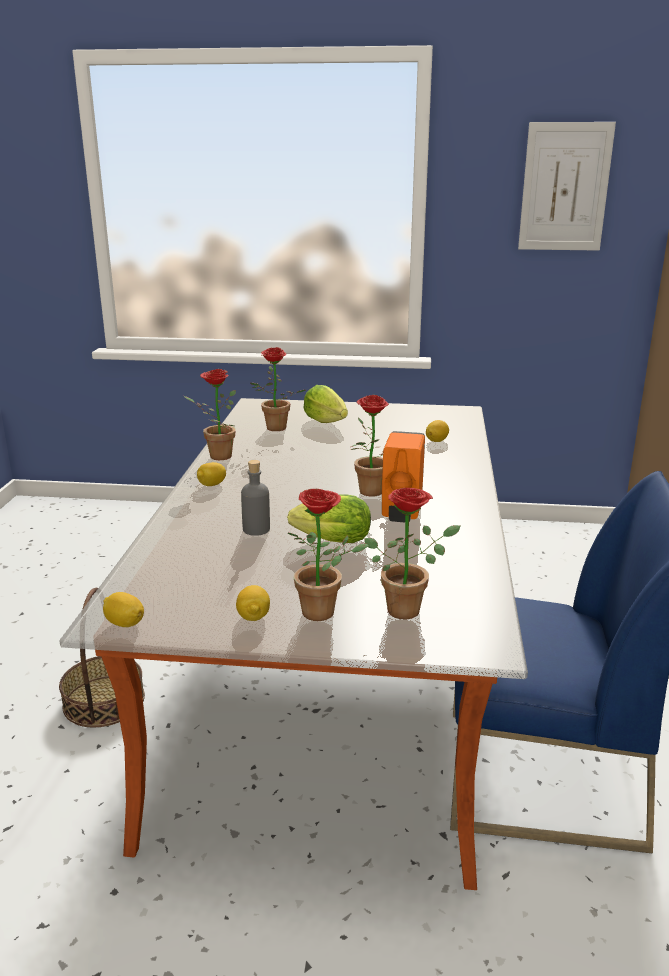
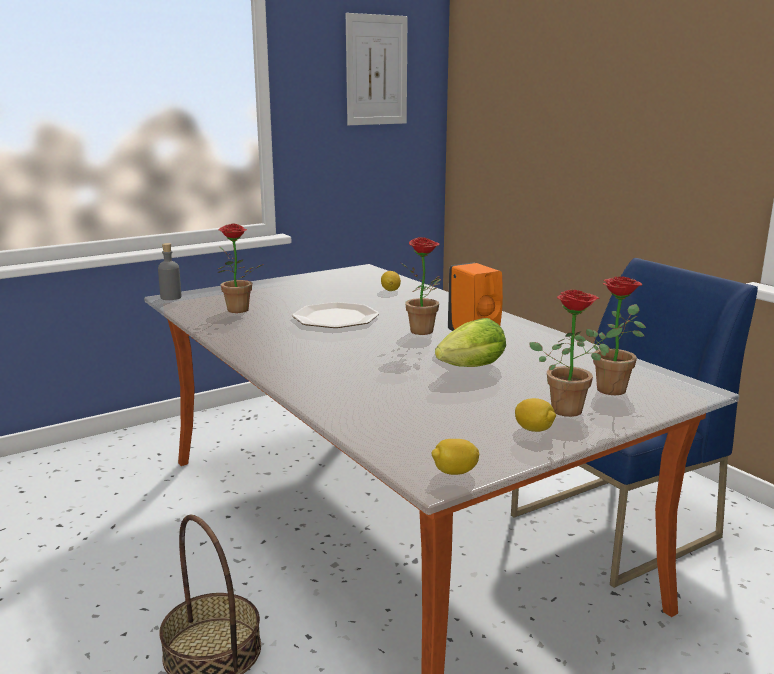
camera: 40 degrees left, 5 degrees down
(211, 485) = (281, 361): lemon -> none
(215, 456) = (232, 342): potted plant -> none
(256, 529) = (397, 378): grey bottle -> grey bottle (171, 297)
(328, 423) = (276, 297): lettuce -> none
(332, 456) = (336, 318): none -> plate

